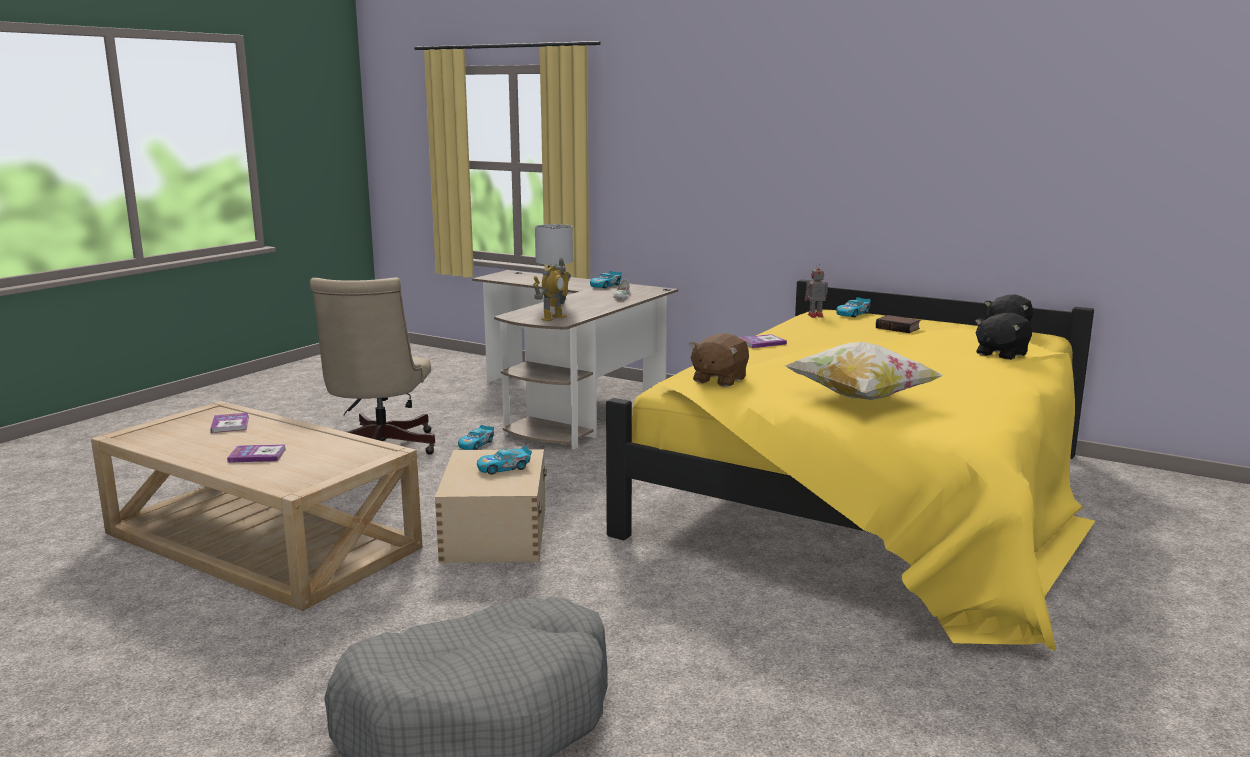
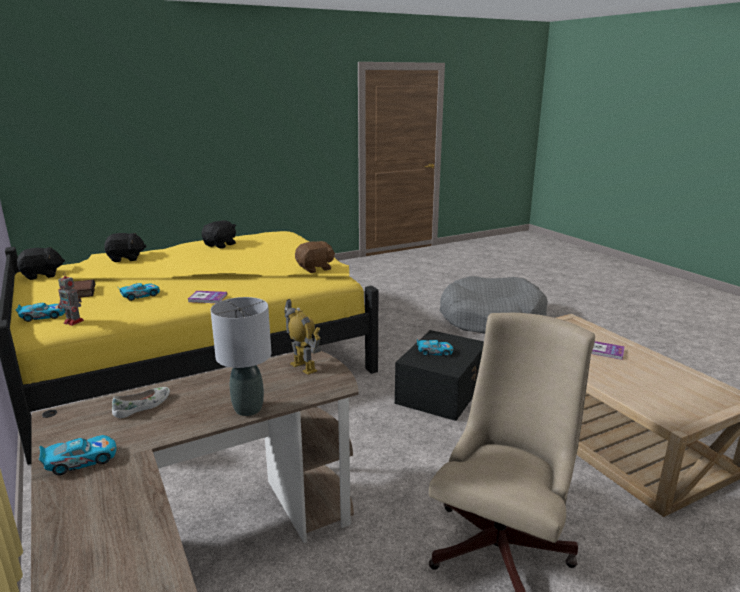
camera: 150 degrees left, 5 degrees up
(230, 424) = (646, 392): book -> none
(476, 444) = (391, 514): toy car -> toy car (140, 295)
(494, 534) = (442, 391): beige storage box -> black storage box
(553, 318) = (303, 367): toy robot -> toy robot turned 75 degrees clockwise
(860, 398) = (277, 248): pillow -> none
(960, 387) = (220, 245): none -> black plush toy

